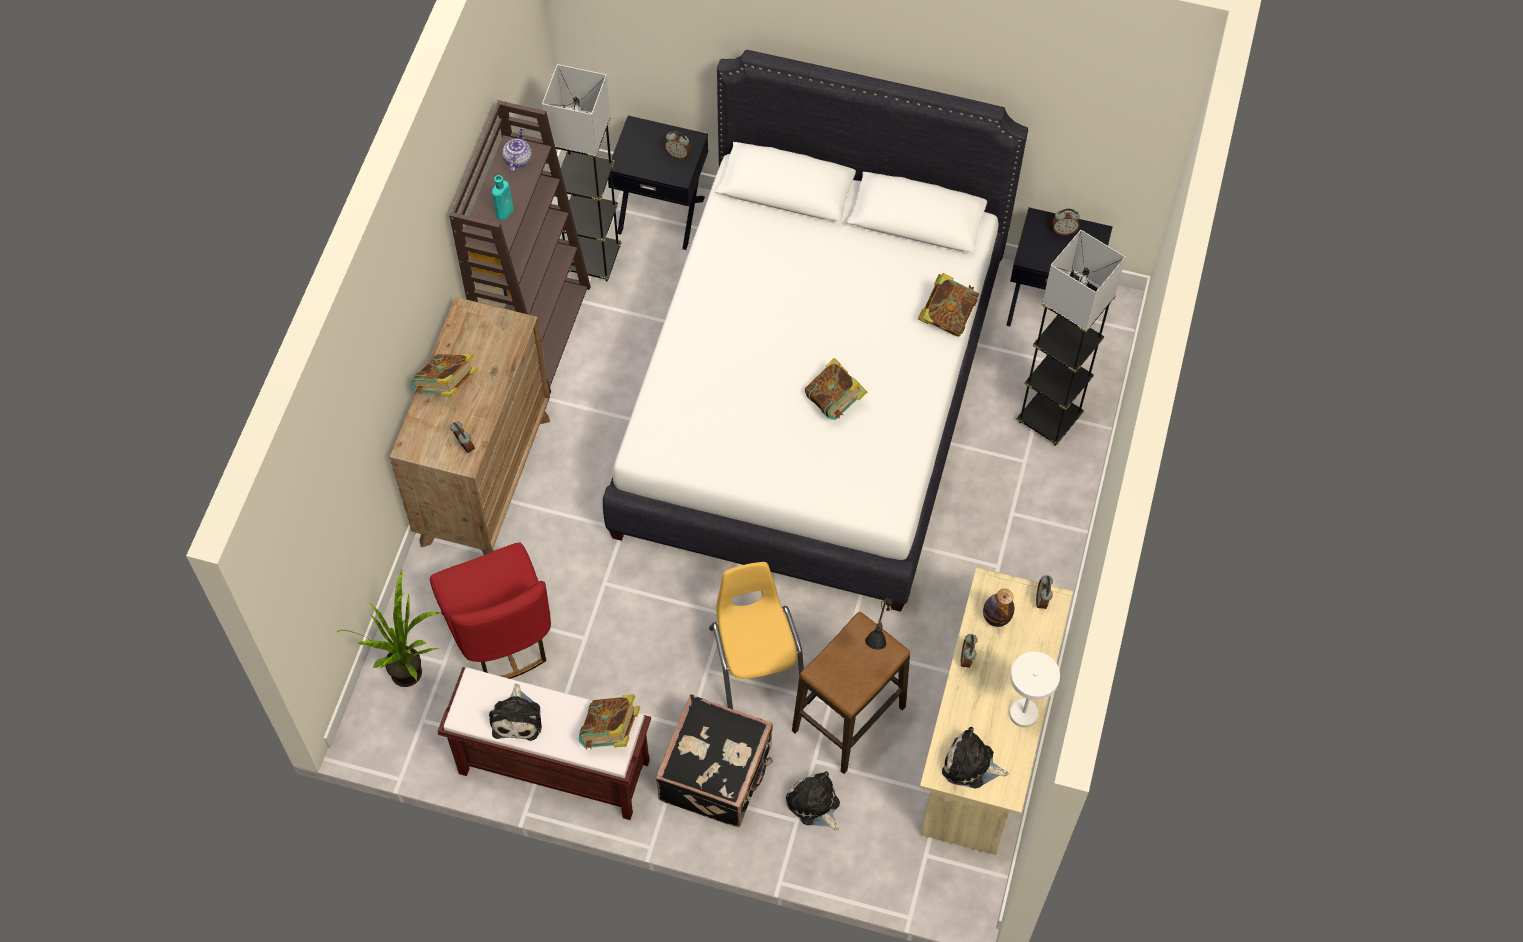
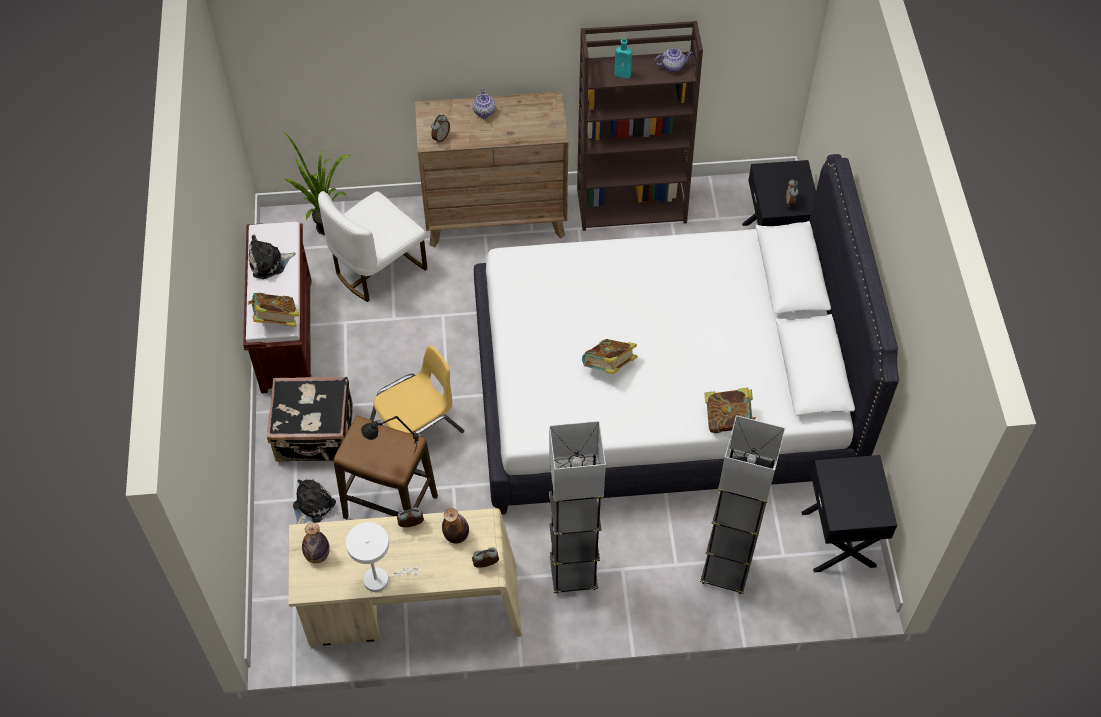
camera: 70 degrees right, 5 degrees down
(446, 387) = (484, 112): book -> teapot
(500, 634) = (377, 268): red chair -> white chair
(593, 260) = (710, 217): grey floor lamp -> grey floor lamp (573, 573)
(971, 765) = (317, 555): plush toy -> bottle
(1064, 231) = (870, 488): alarm clock -> none

